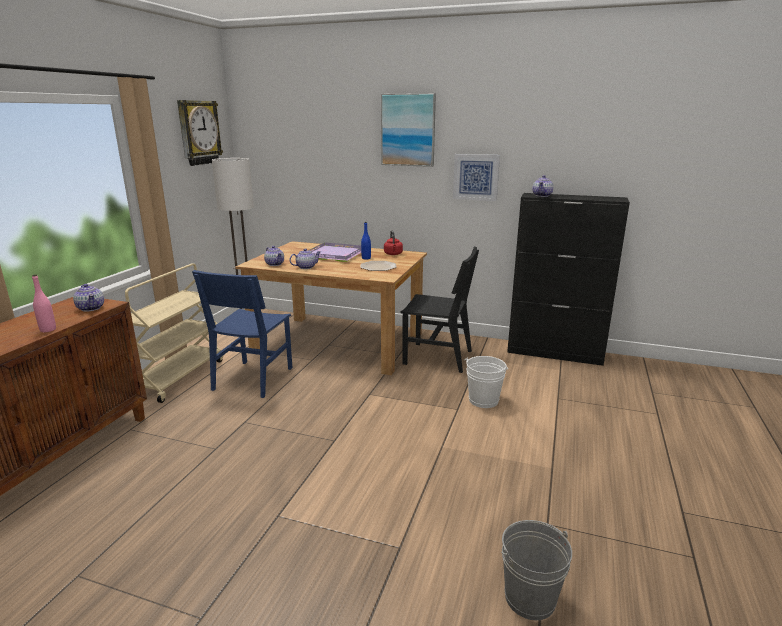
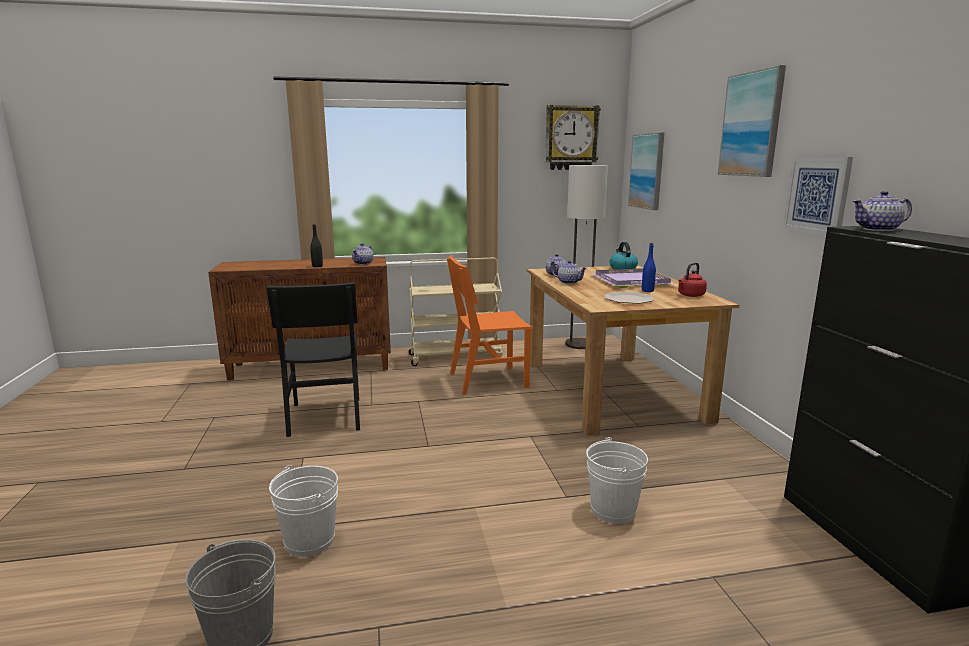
camera: 60 degrees right, 5 degrees down
(48, 330) = (317, 266): pink bottle -> black bottle
(253, 378) = (488, 380): blue chair -> orange chair
(278, 161) = (647, 171): none -> picture
(294, 246) = (622, 268): none -> kettle
(427, 538) = (309, 540): none -> white bucket
(438, 357) = (674, 450): black chair -> black chair (325, 416)

